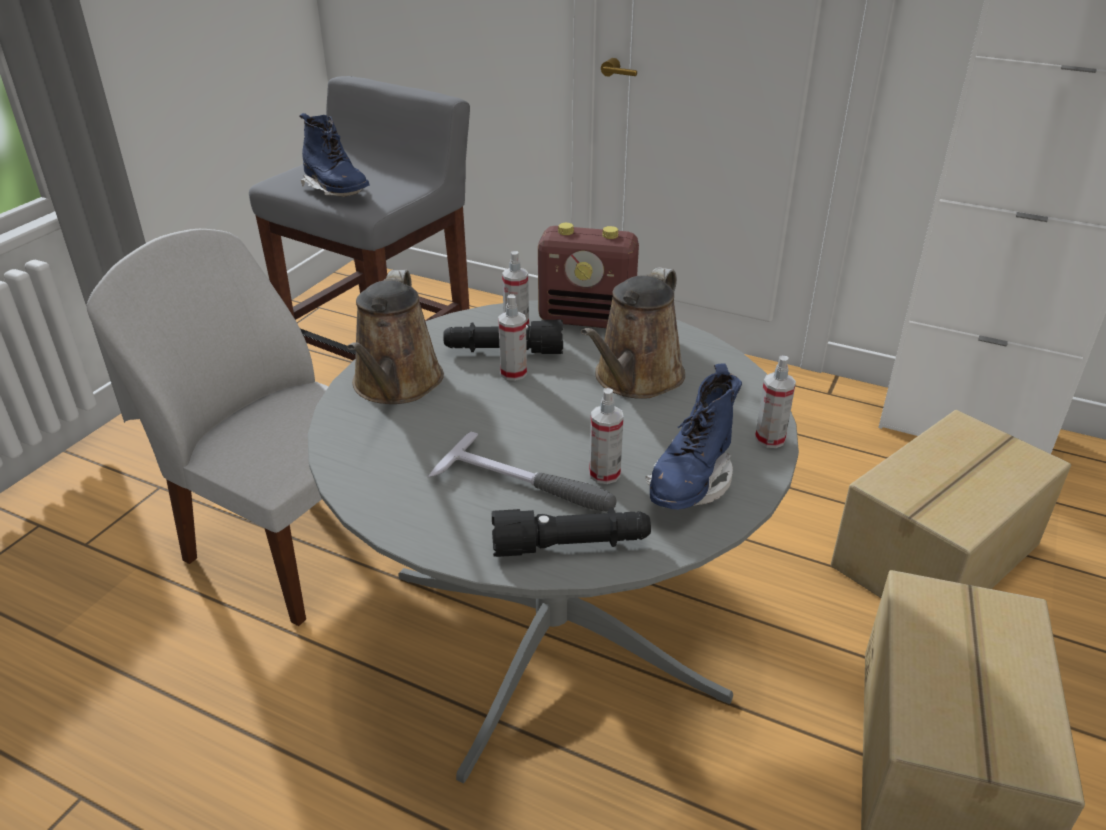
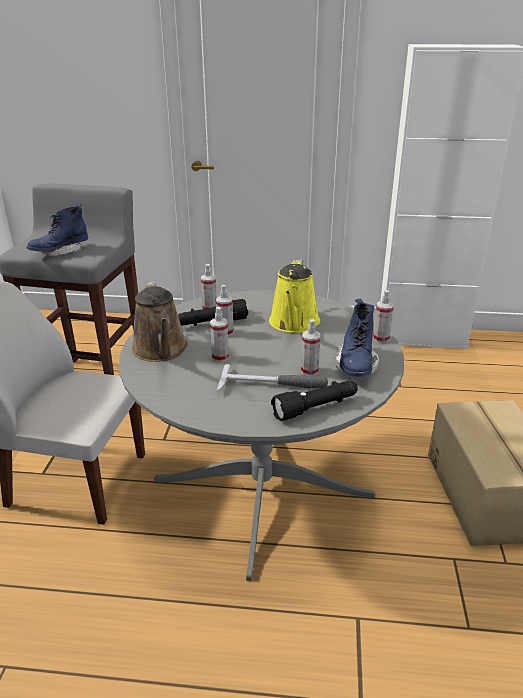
camera: 20 degrees left, 5 degrees down
(337, 191) = (60, 252): blue boot -> blue boot turned 105 degrees clockwise
(477, 416) = (220, 357): none -> spray bottle
(587, 319) = (247, 299): radio -> none
(635, 379) = (294, 323): brown watering can -> yellow watering can
(938, 556) = (439, 401): cardboard box -> none

